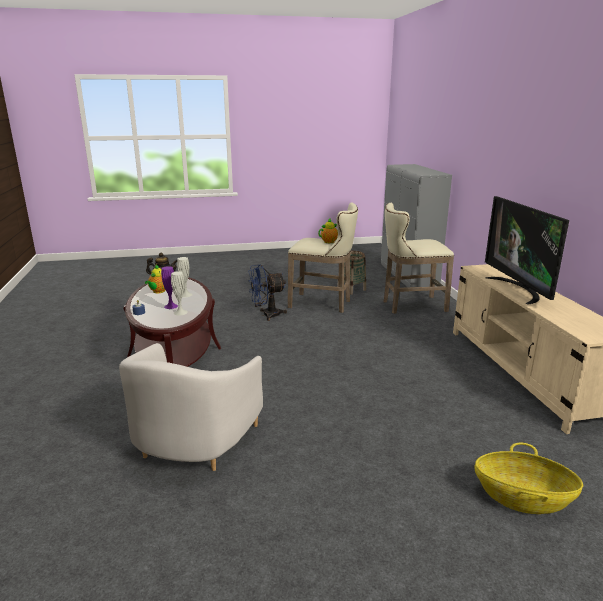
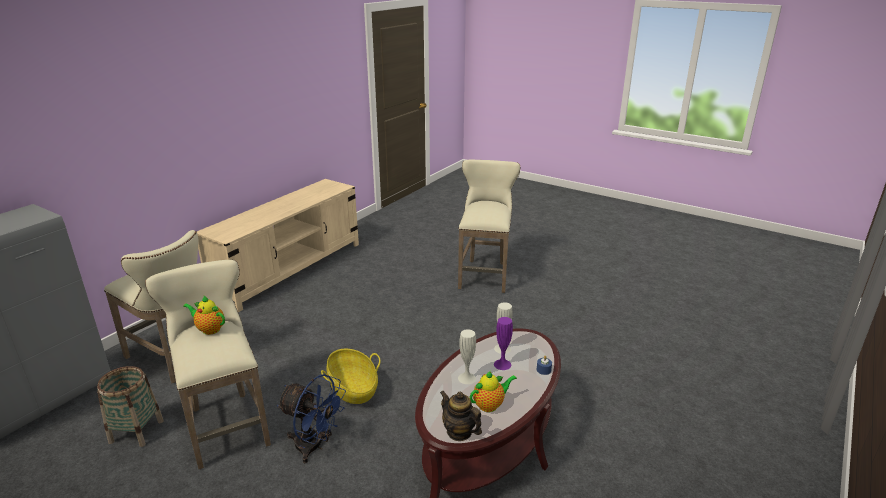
camera: 135 degrees left, 5 degrees up
(194, 442) = (551, 335): white armchair -> none
(366, 485) = (485, 273): none -> beige stool
(518, 289) = (274, 213): television -> none
(522, 498) = (431, 243): basket -> basket (353, 389)

